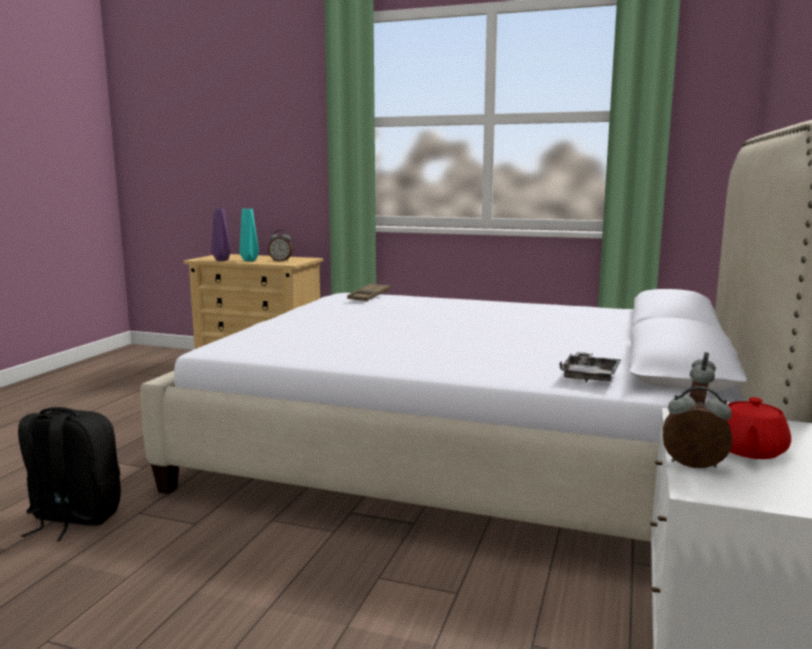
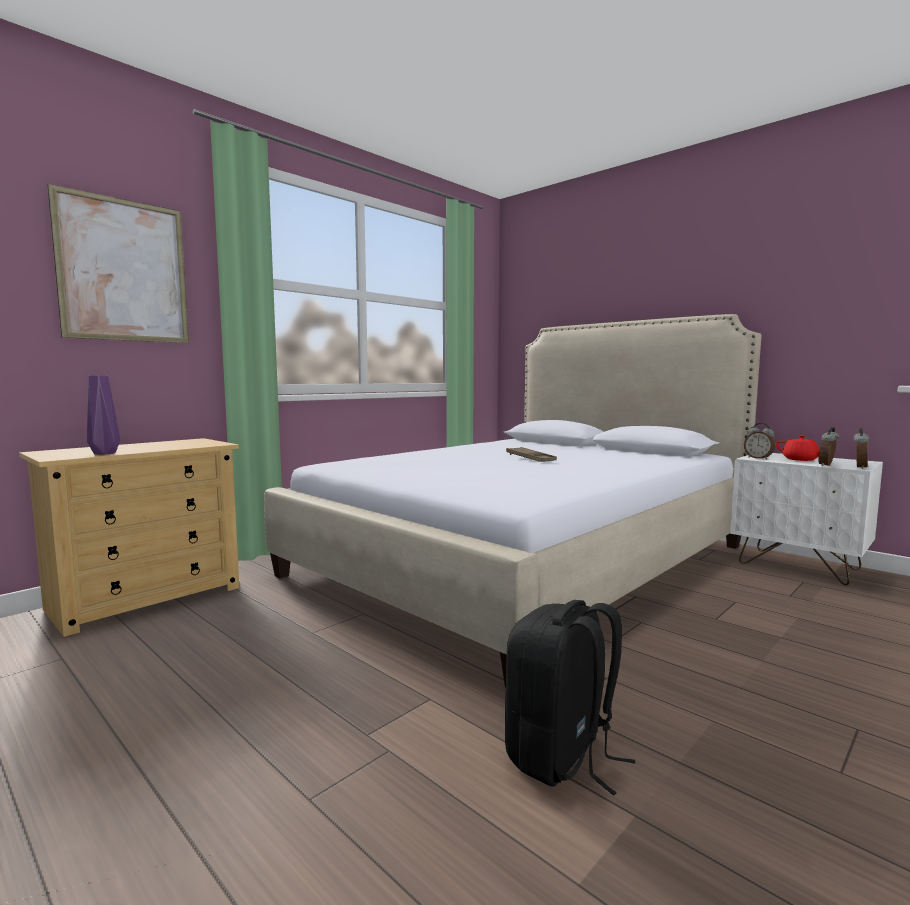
camera: 65 degrees left, 5 degrees down
(248, 260) = (145, 449): turquoise vase -> none
(277, 129) = (124, 270): none -> picture
(281, 261) = (188, 444): alarm clock -> alarm clock (858, 467)
(369, 296) = (368, 459): brown tray -> brown tray (530, 458)
(589, 376) = (670, 458): grey tray -> none

